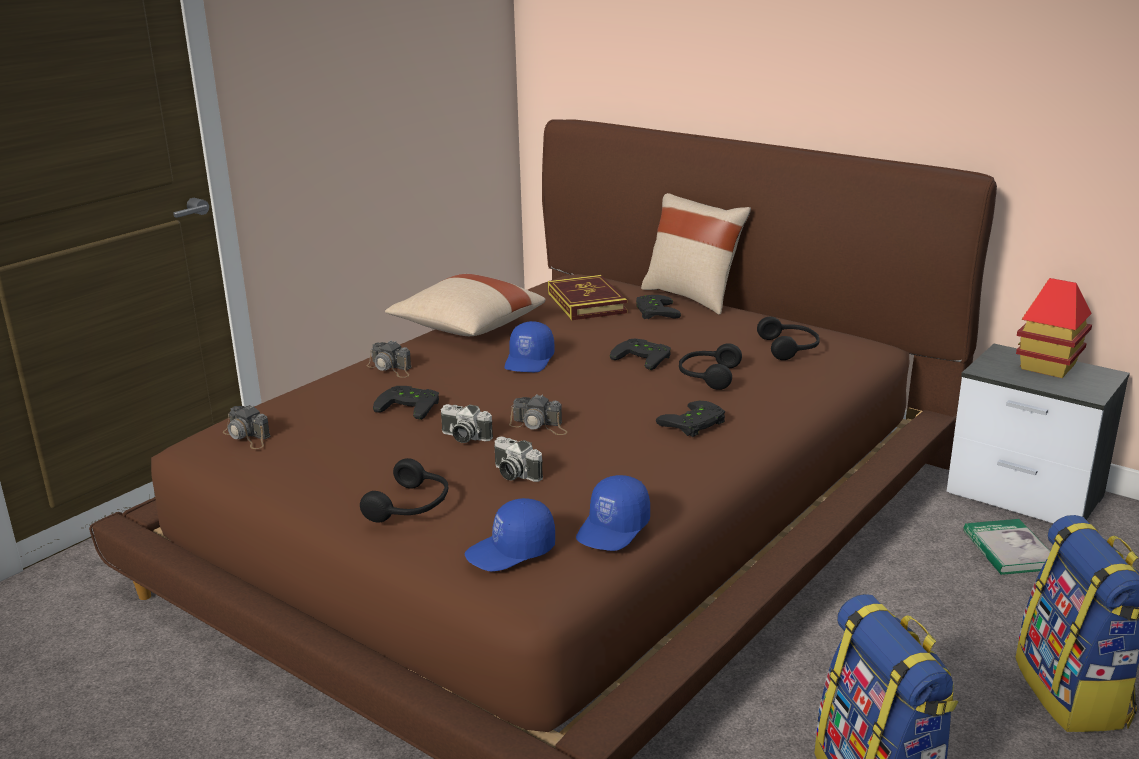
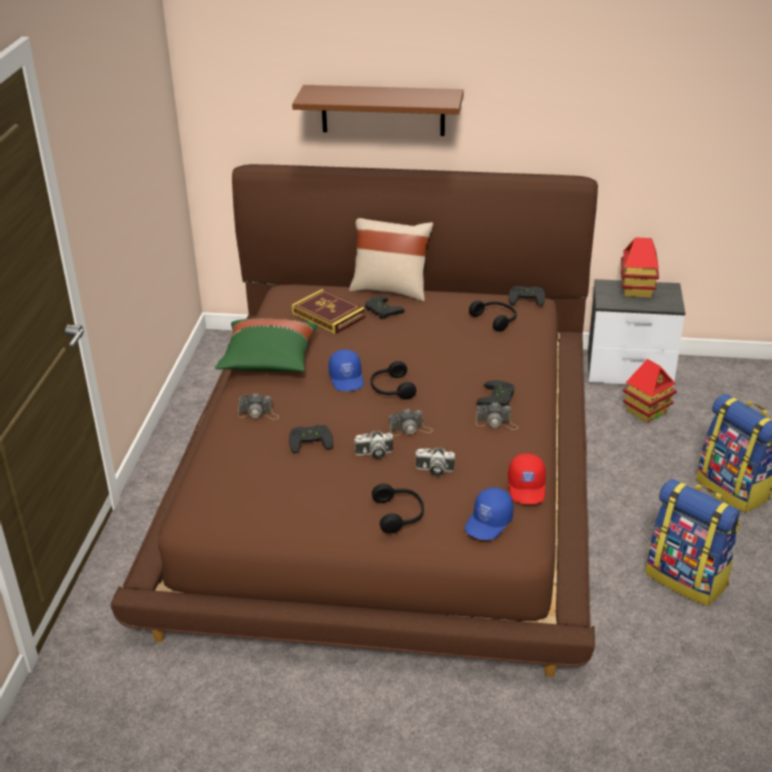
camera: 30 degrees left, 10 degrees up
(247, 436) = (228, 501): camera -> camera (496, 423)
(466, 328) = (268, 361): beige pillow -> green pillow
(614, 529) = (527, 488): blue cap -> red cap
(644, 357) = (417, 353): black game controller -> black game controller (527, 297)
(707, 376) = (470, 358): black headphones -> black headphones (391, 389)
(730, 60) = (383, 110): none -> brown shelf
(1008, 550) = (646, 412): book -> toy house

